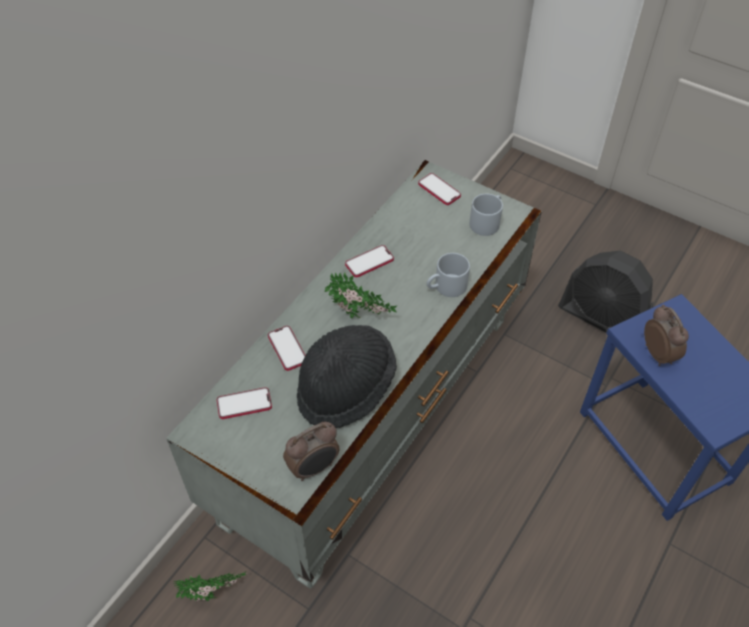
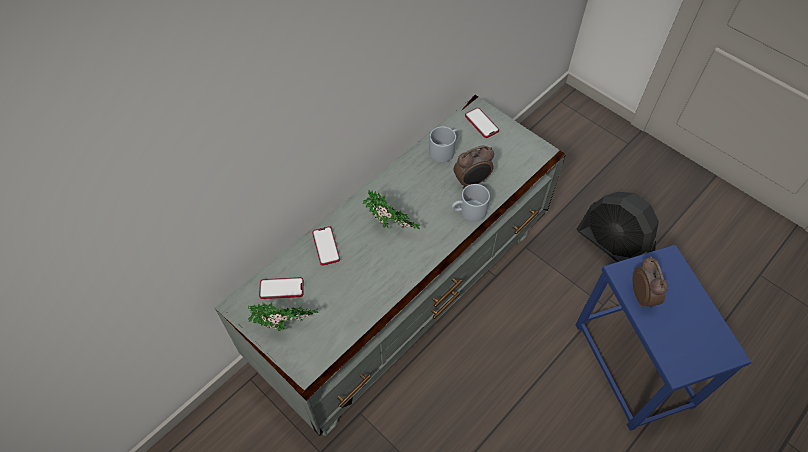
camera: 10 degrees right, 5 degrees up
(214, 594) = (249, 427): potted plant -> potted plant (286, 326)
(314, 468) = (326, 352): alarm clock -> alarm clock (472, 182)
(345, 388) = (366, 288): black hat -> none
(369, 262) = (409, 180): phone -> none
(486, 221) = (516, 157): grey mug -> grey mug (444, 149)

